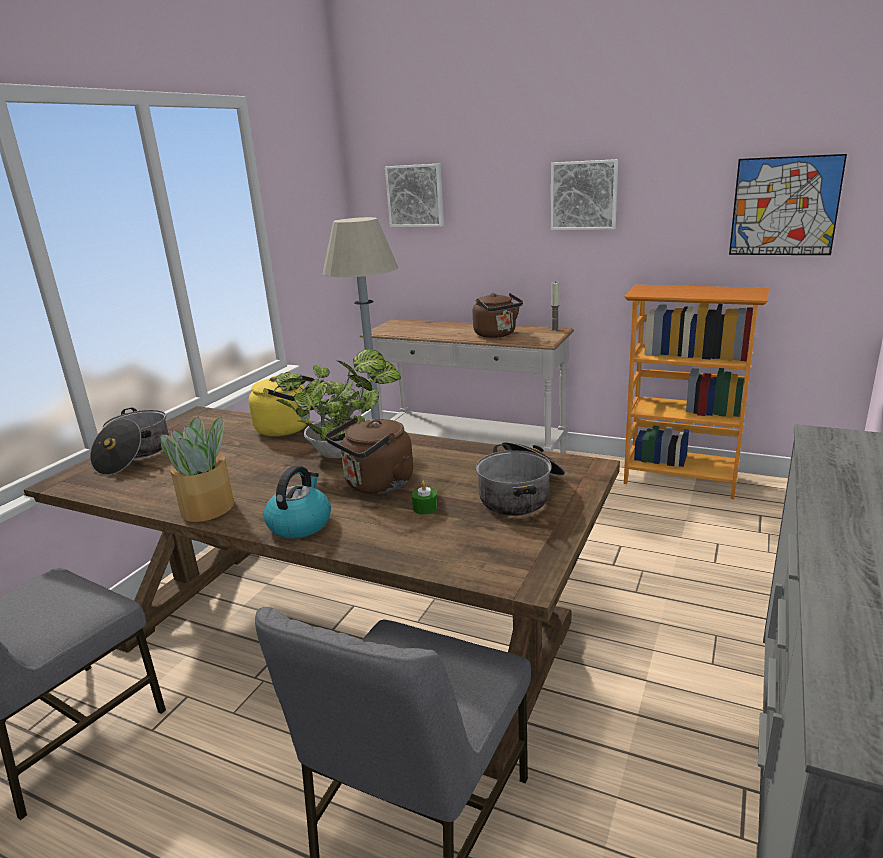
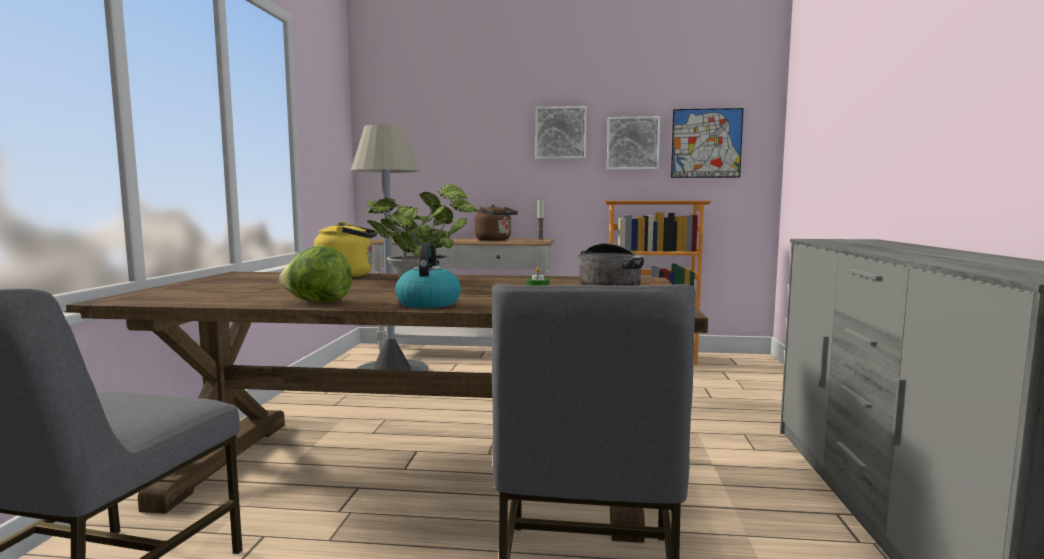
camera: 20 degrees left, 15 degrees down
(134, 455) = (190, 288): cooking pot -> none
(209, 507) = (318, 302): potted plant -> lettuce
(376, 485) = (476, 289): brown kettle -> none
(416, 195) = (417, 131): picture -> picture (632, 143)

